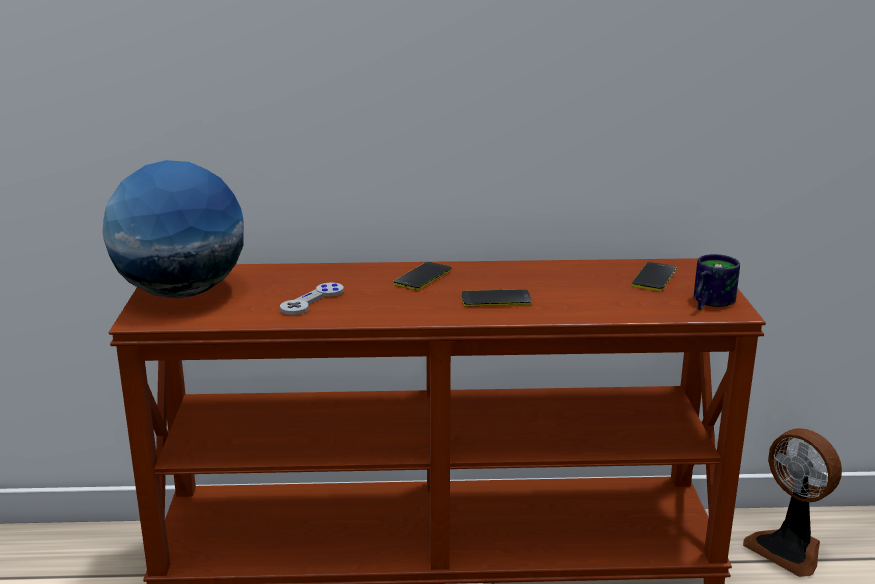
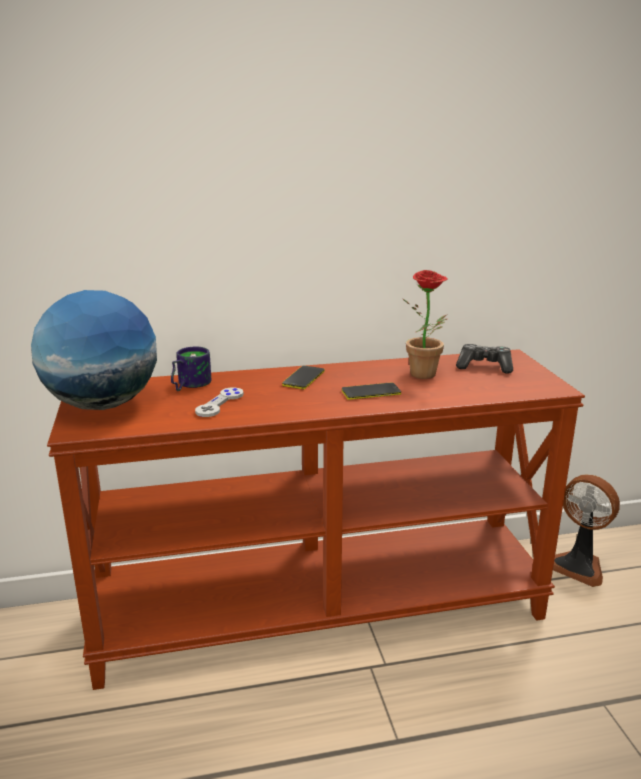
camera: 10 degrees left, 0 degrees up
(575, 284) = (427, 376): none -> potted plant
(654, 277) = (484, 367): phone -> game controller
(707, 302) = (534, 383): mug -> mug (188, 385)

